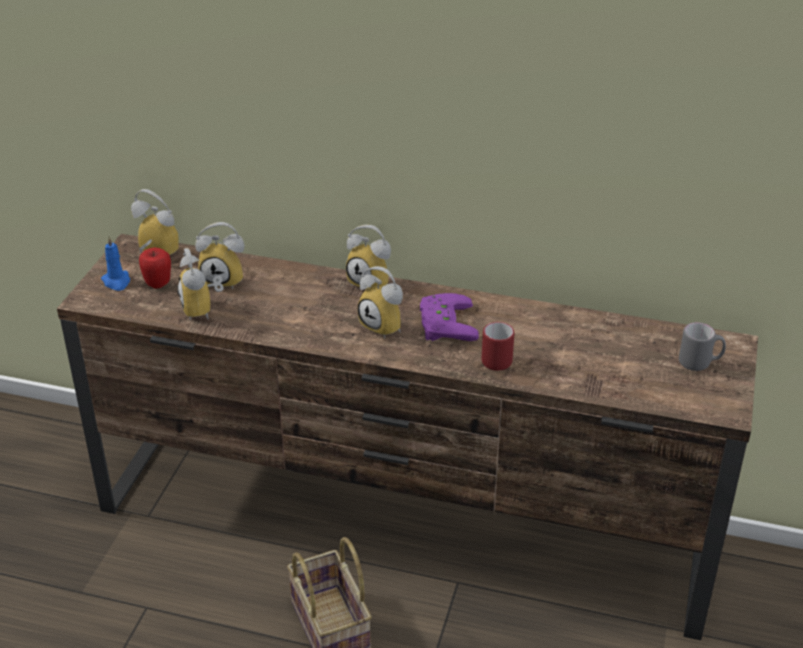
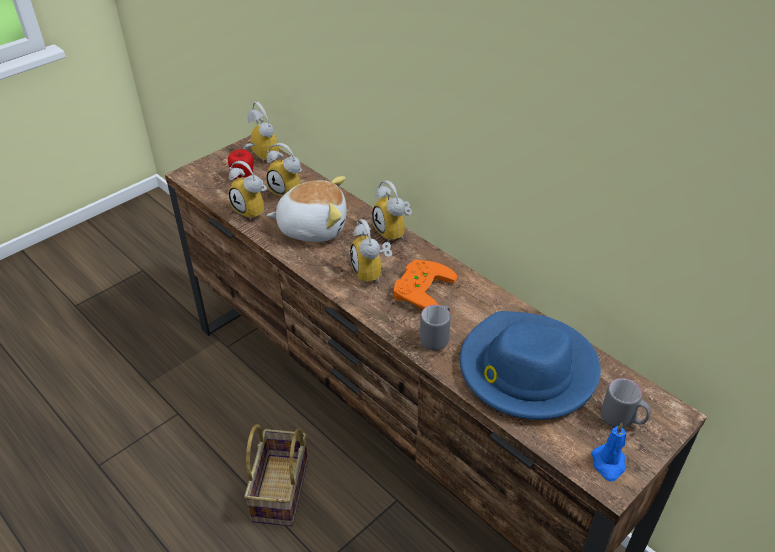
camera: 30 degrees right, 5 degrees up
(117, 282) = (218, 168): blue candle -> blue candle (608, 464)
(203, 310) = (254, 210): alarm clock -> alarm clock turned 60 degrees counterclockwise
(283, 305) = (312, 227): none -> plush toy
(443, 323) = (419, 288): purple game controller -> orange game controller
(496, 358) = (437, 337): red mug -> grey mug
(594, 355) = (526, 370): none -> blue hat

